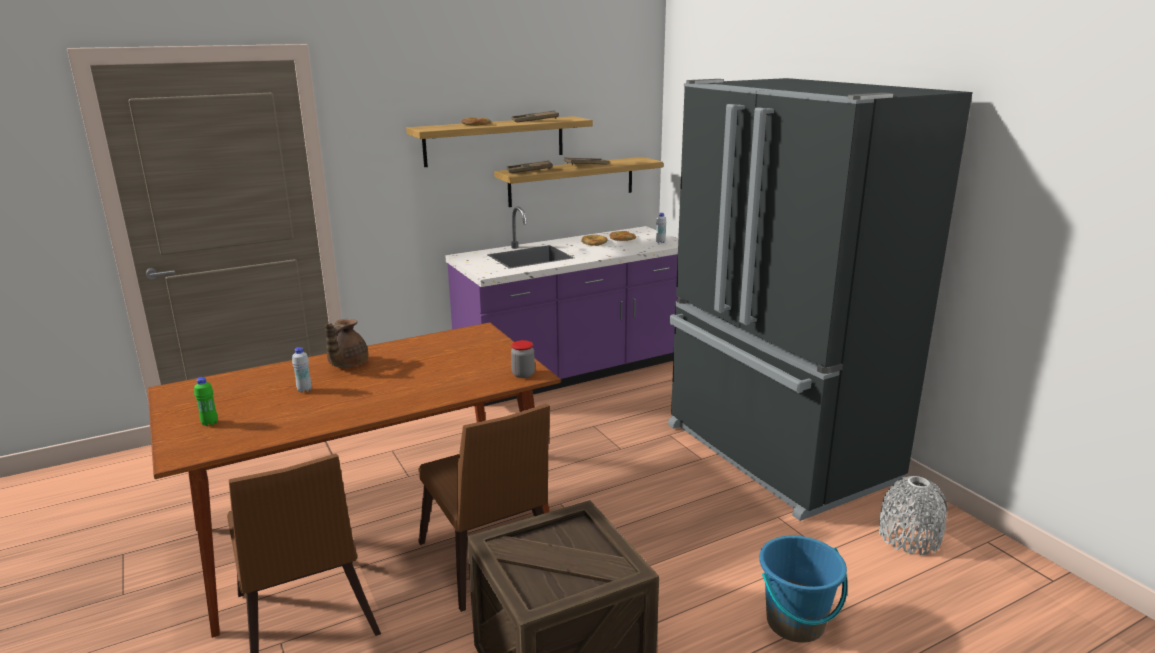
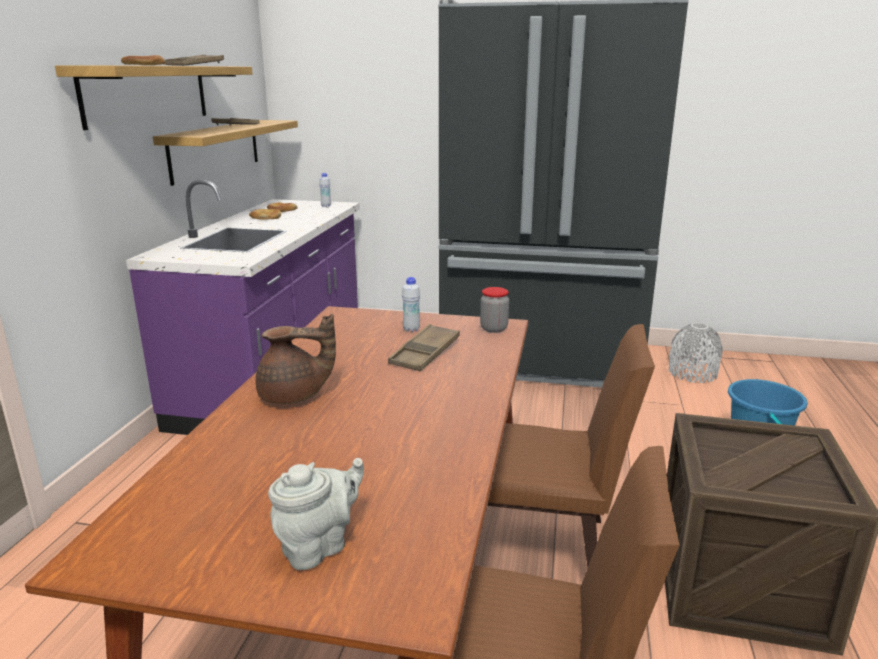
camera: 50 degrees left, 0 degrees up
(210, 423) = (319, 546): green bottle -> grey teapot
(304, 390) = (327, 442): white bottle -> white bottle (411, 329)
(347, 364) = (294, 396): brown teapot -> brown teapot turned 60 degrees counterclockwise
(529, 171) = (198, 132): brown tray -> brown tray (425, 353)

